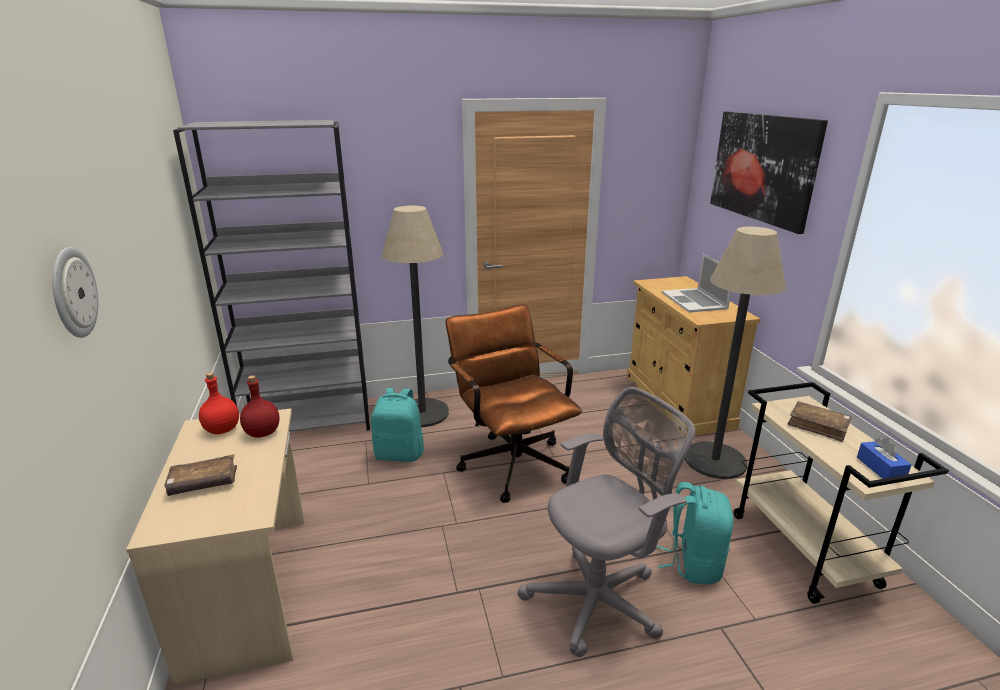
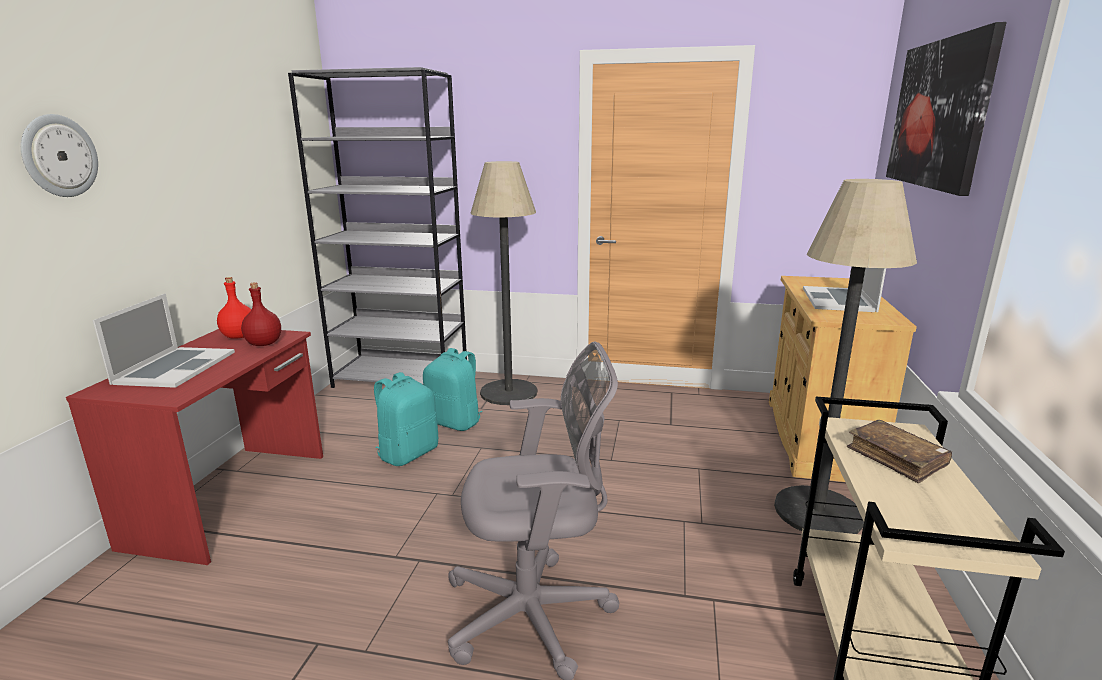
camera: 25 degrees right, 5 degrees down
(203, 483) = (175, 367): brown book -> laptop
(252, 589) = (233, 498): beige desk -> red desk
(511, 460) = (560, 452): brown office chair -> none
(693, 563) = (687, 615): turquoise backpack -> turquoise backpack (408, 453)
(880, 468) = (950, 527): blue tissue box -> none

